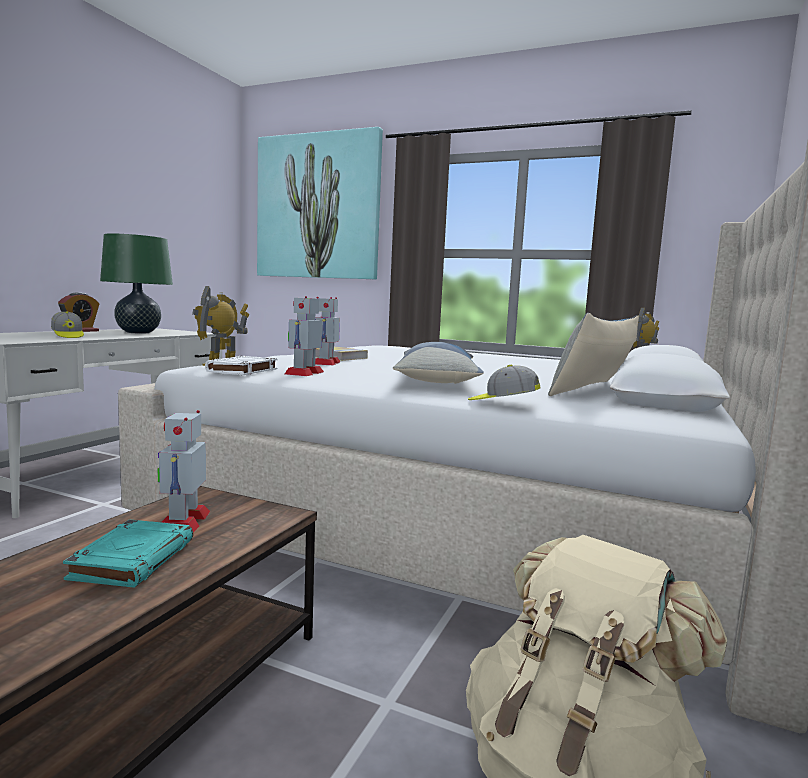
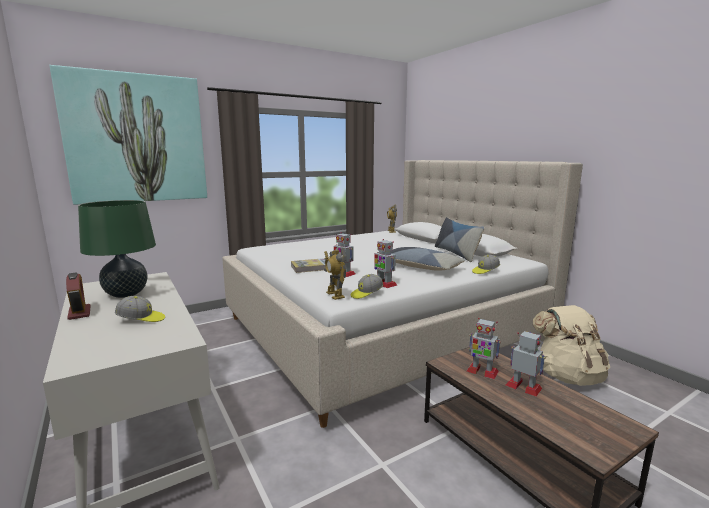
camera: 55 degrees left, 5 degrees up
(133, 559) = (524, 387): turquoise book -> toy robot
(242, 370) = (366, 294): white book -> cap

